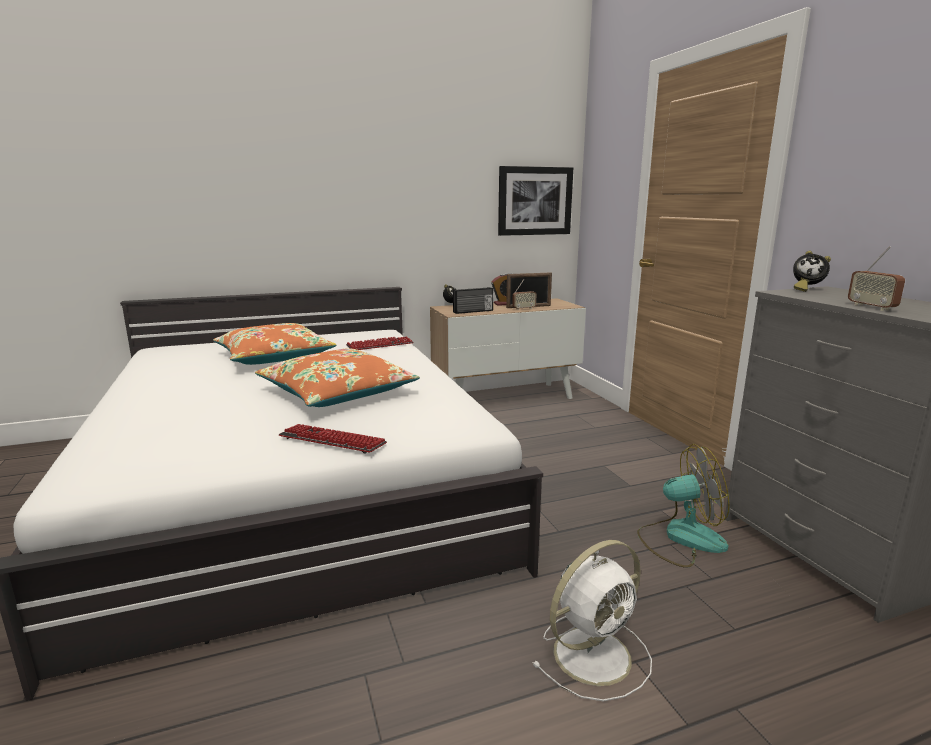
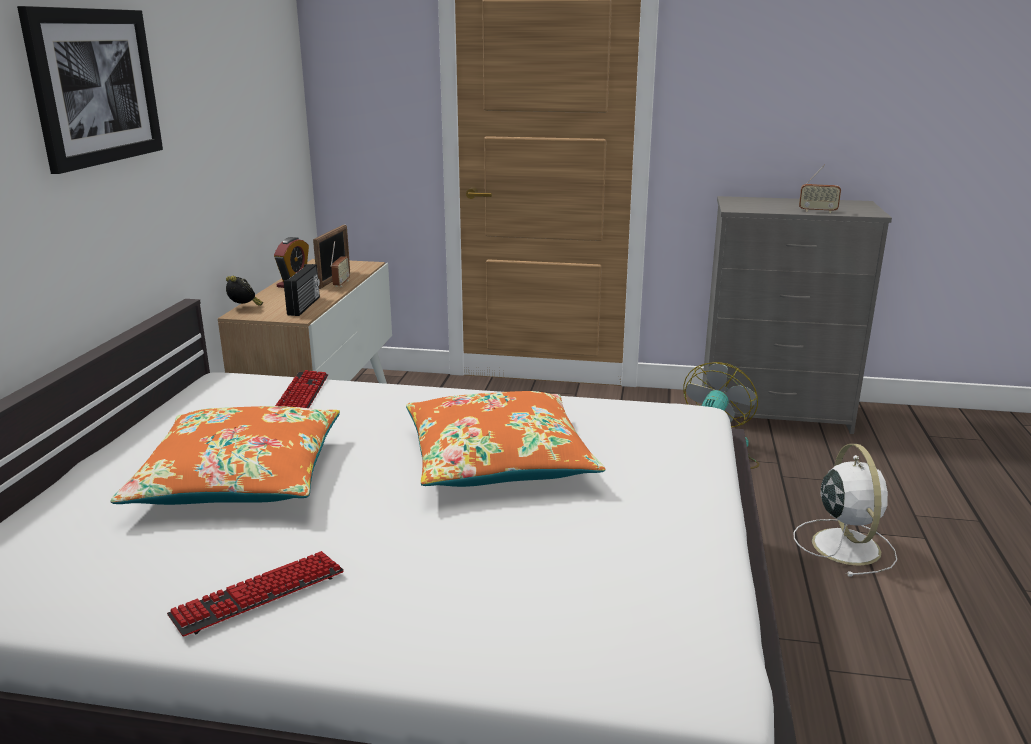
camera: 60 degrees left, 5 degrees up
(332, 441) = (674, 489): keyboard -> keyboard (259, 595)
(534, 201) = (277, 122): picture -> picture (94, 87)
(805, 289) = (729, 202): alarm clock -> none

